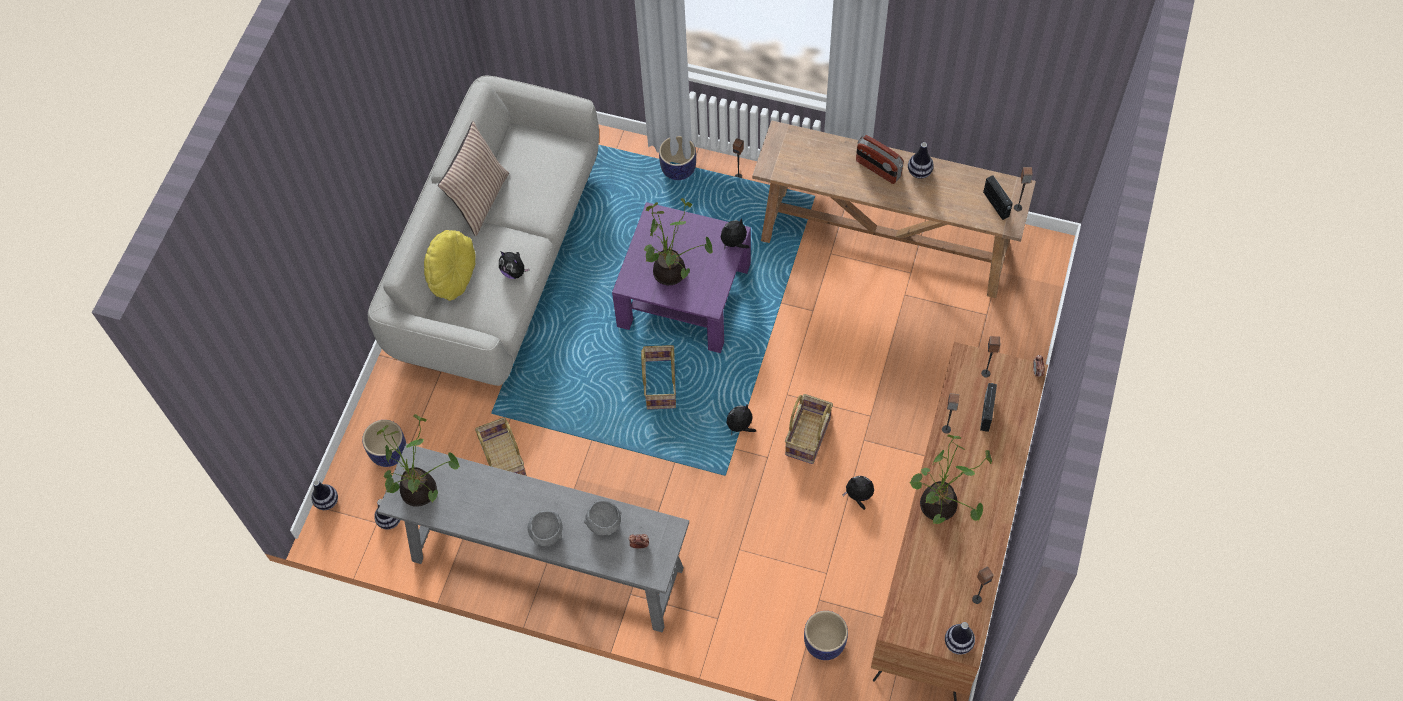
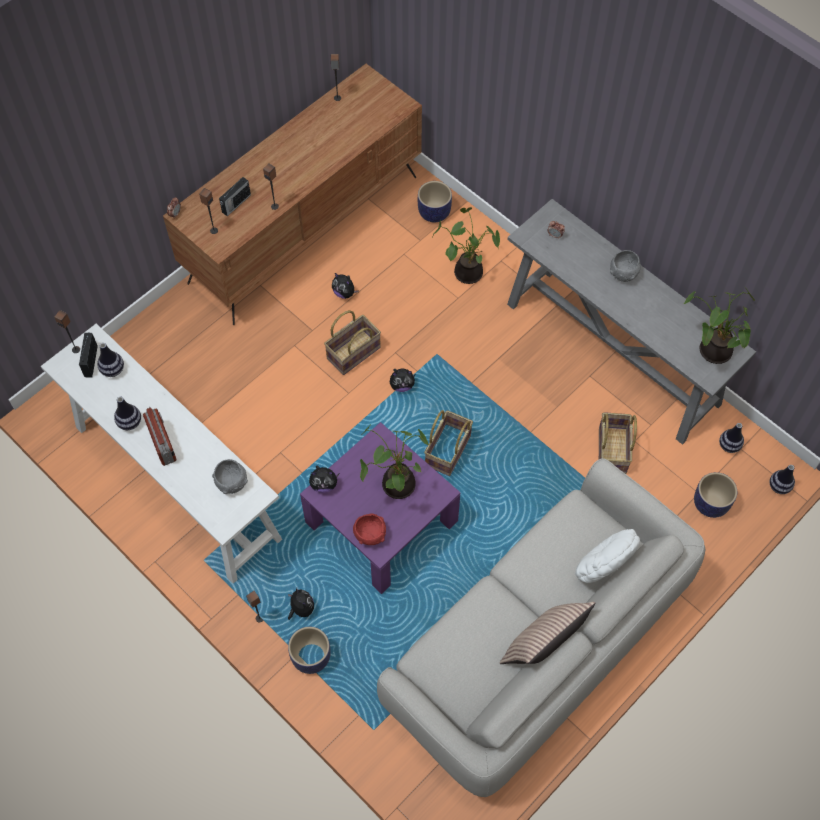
camera: 155 degrees left, 0 degrees up
(454, 280) = (603, 568): yellow pillow -> white pillow
(514, 272) = (542, 548): plush toy -> plush toy (301, 609)
(604, 524) = (574, 261): grey bowl -> grey bowl (232, 483)
(669, 222) = (370, 535): none -> red bowl
(886, 243) = (175, 481): brown console table -> white console table
(941, 507) = (318, 159): potted plant -> potted plant (467, 271)
(958, 643) = (369, 80): vase -> vase (112, 370)

